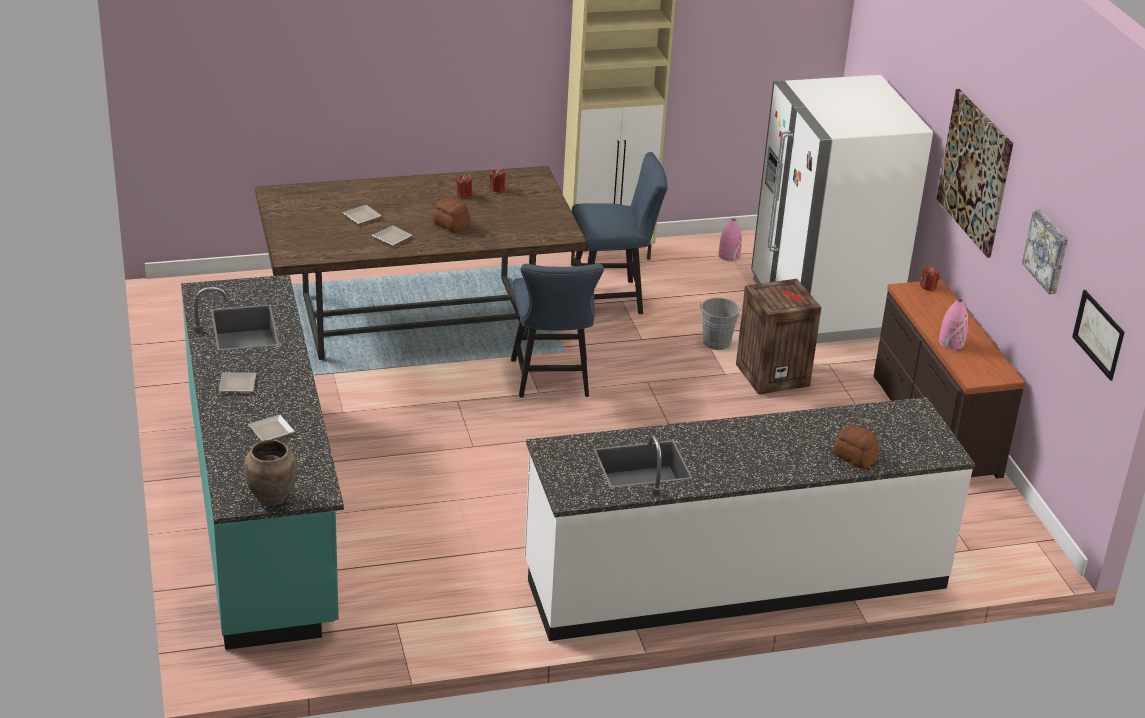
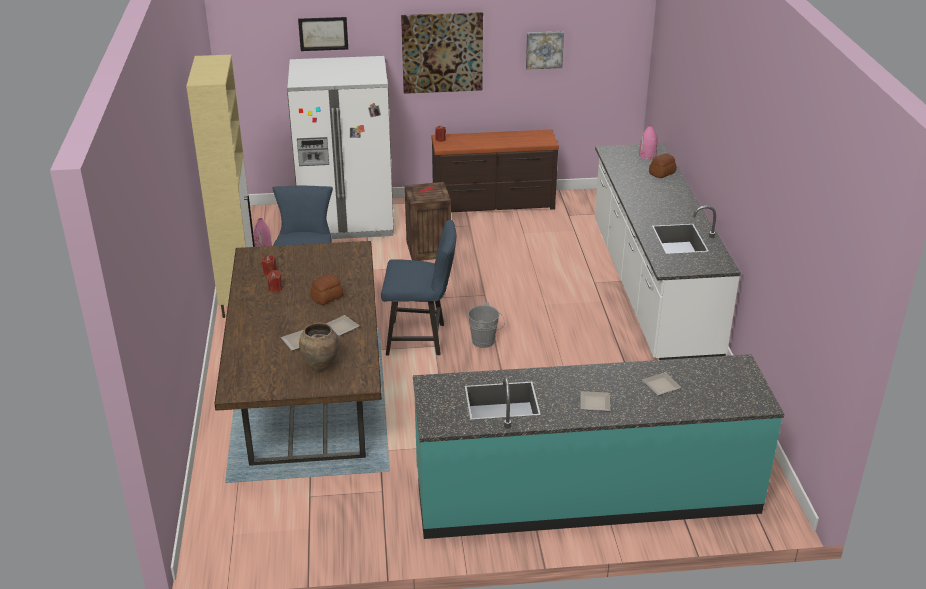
camera: 80 degrees left, 0 degrees up
(272, 498) = (750, 385): brown vase -> brown vase (320, 366)
(716, 344) = (384, 265): grey bucket -> grey bucket (486, 341)
(951, 342) = (508, 142): pink vase -> pink vase (647, 156)
(1098, 334) = (612, 61): picture -> picture (323, 33)

